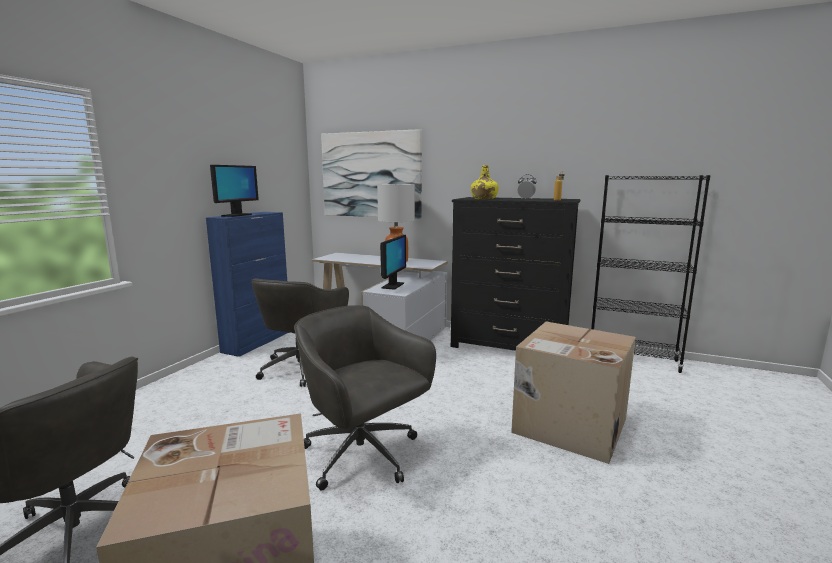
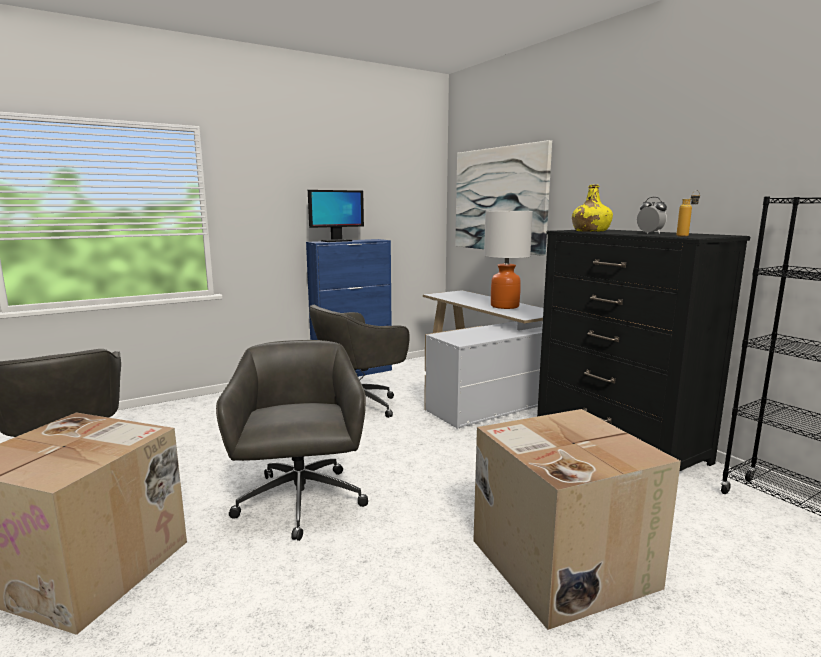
camera: 35 degrees right, 0 degrees up
(392, 286) = (468, 334): monitor -> none

